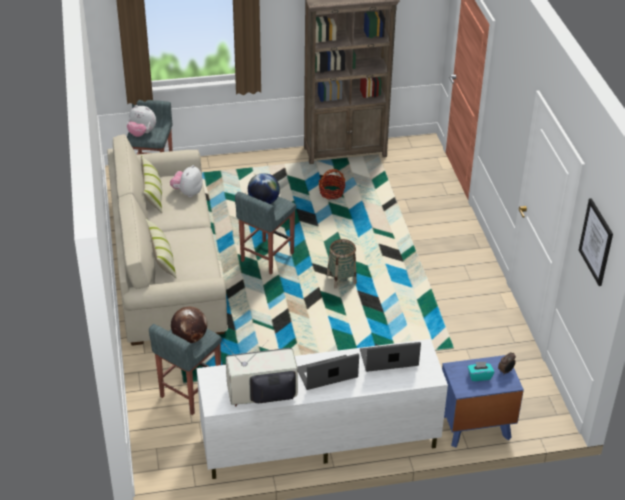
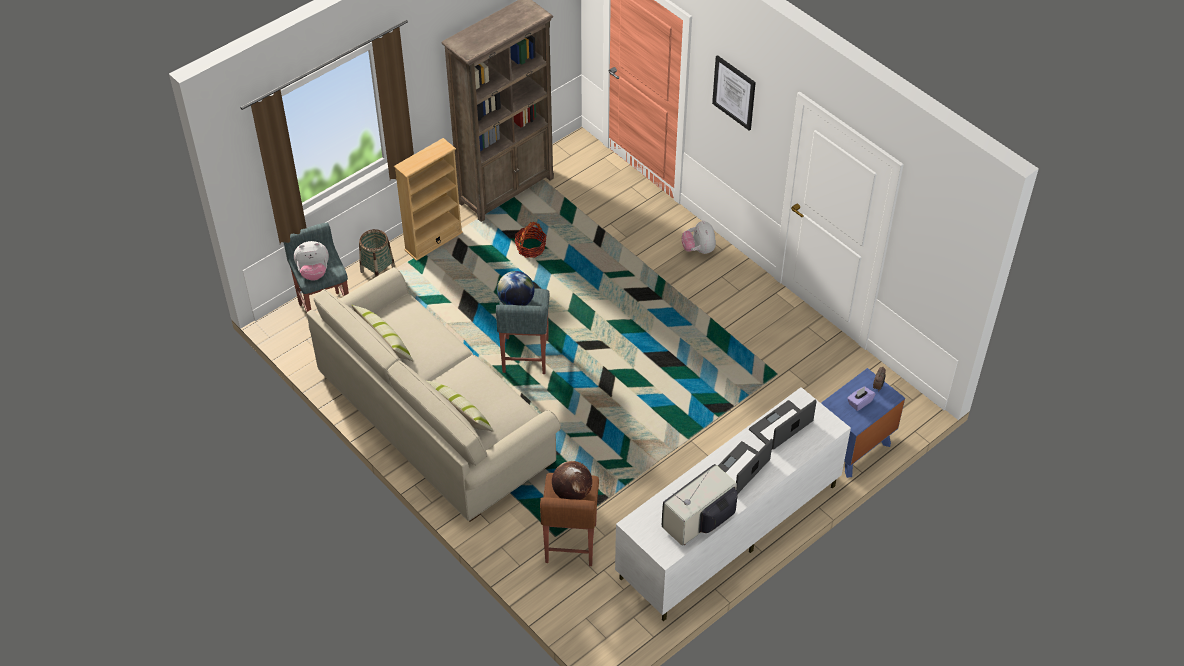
camera: 30 degrees left, 10 degrees up
(187, 193) = (419, 324): plush toy -> plush toy (698, 250)
(190, 392) = (570, 543): grey stool -> brown stool
(265, 163) = (433, 241): none -> beige bookcase
(341, 279) = (618, 347): basket -> basket (378, 270)
(479, 376) = (859, 402): turquoise tissue box -> purple tissue box
(596, 242) = (941, 236): picture -> picture (734, 92)

